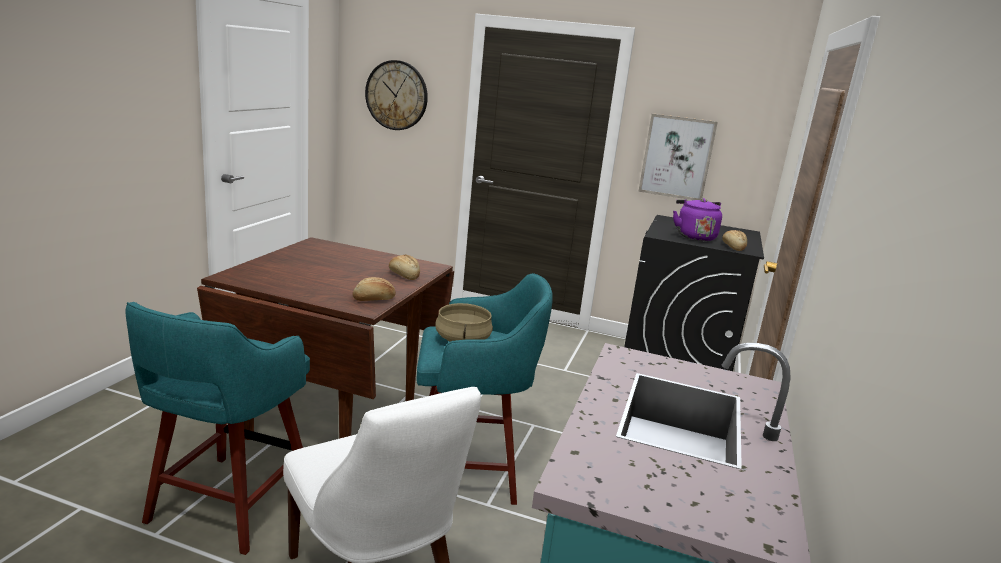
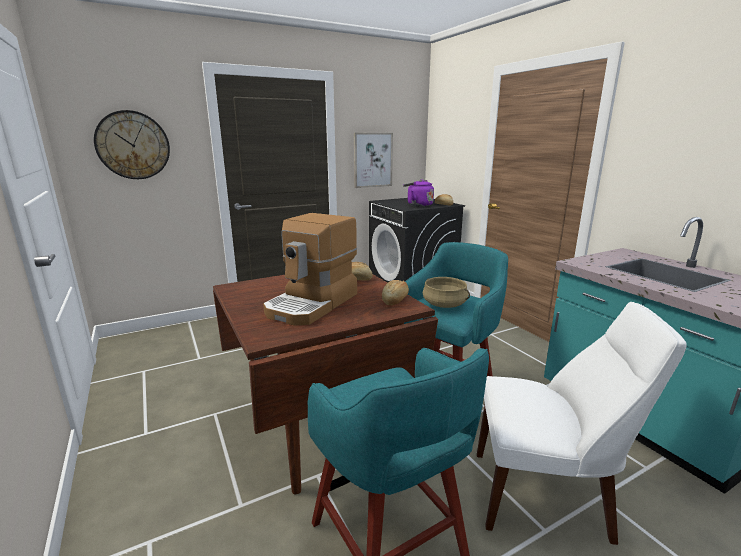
camera: 45 degrees left, 0 degrees up
(318, 274) = (313, 304): none -> coffee machine

